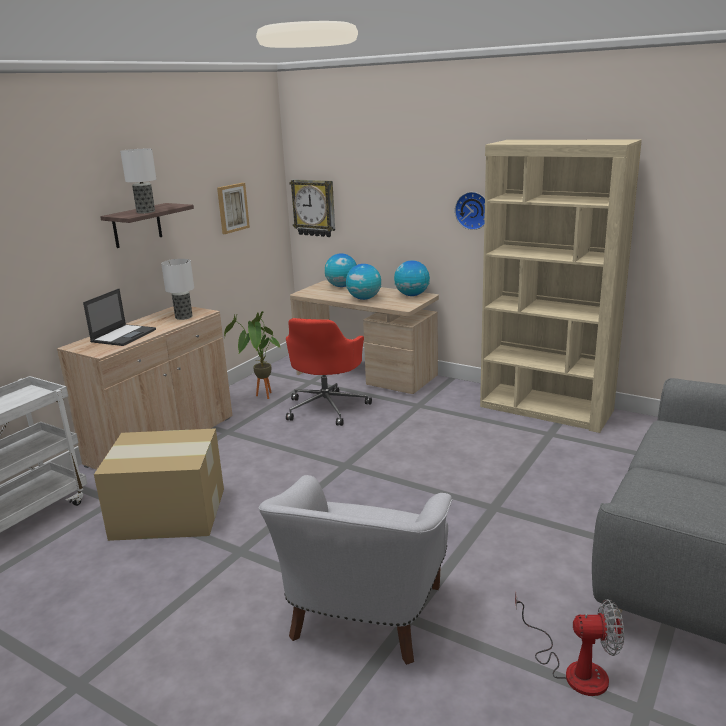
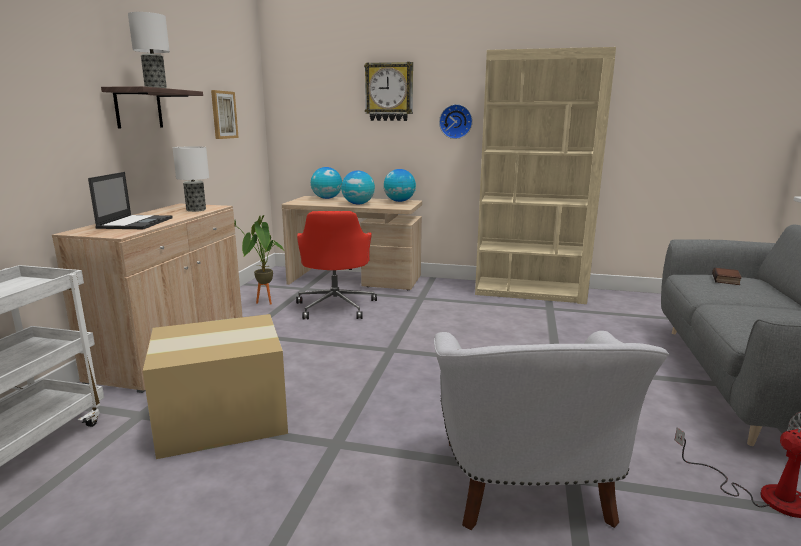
camera: 20 degrees left, 5 degrees down
(314, 208) = (295, 126): wall clock -> wall clock (389, 92)
(700, 438) = (727, 280): none -> book

